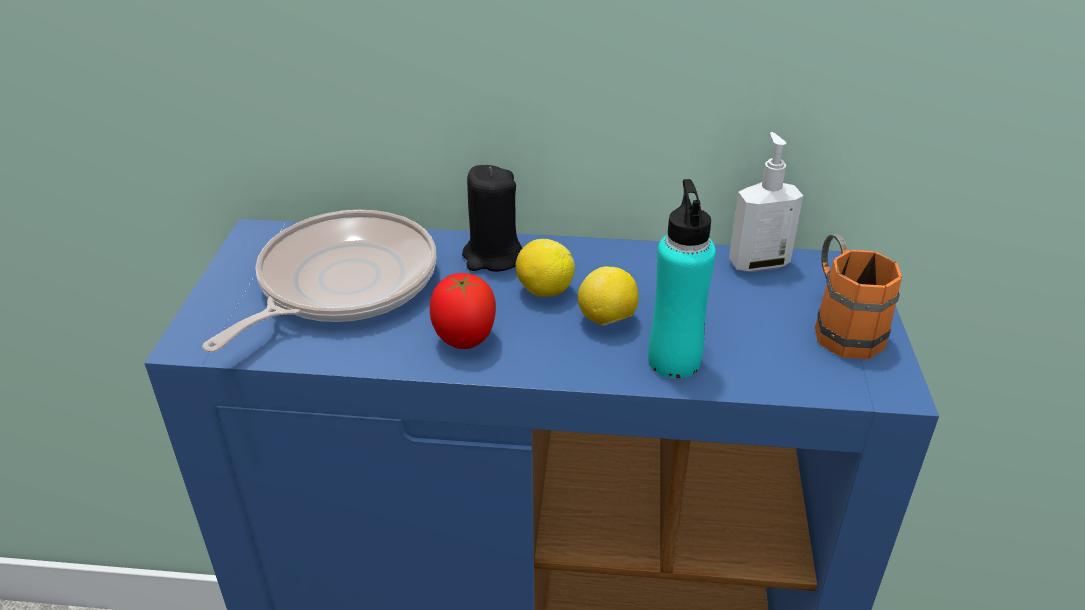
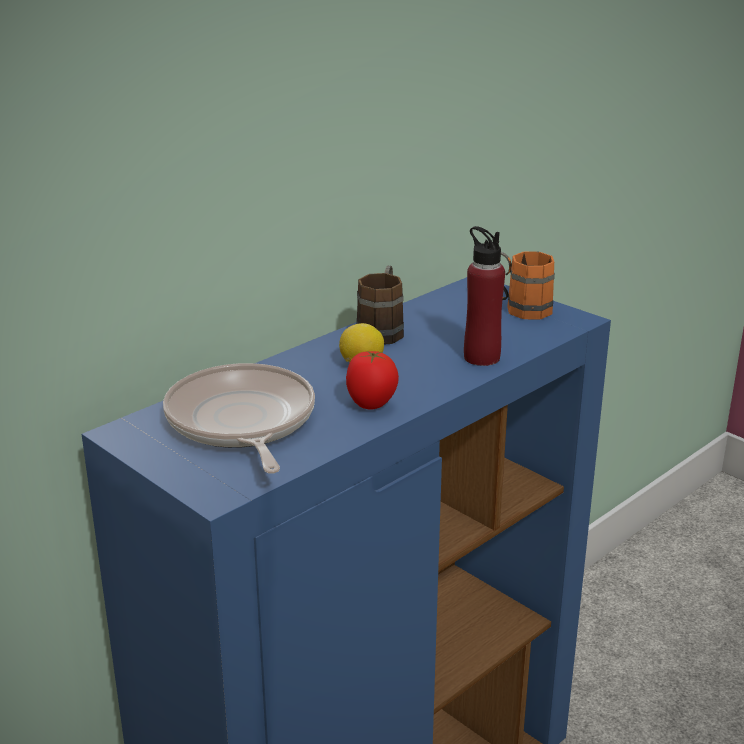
camera: 50 degrees left, 10 degrees down
(493, 257) = (299, 366): black candle -> none
(607, 320) = (419, 359): lemon -> none
(641, 263) = (382, 329): none -> brown mug
(674, 361) = (481, 357): turquoise bottle -> red bottle
(758, 263) = (435, 302): soap dispenser -> none

